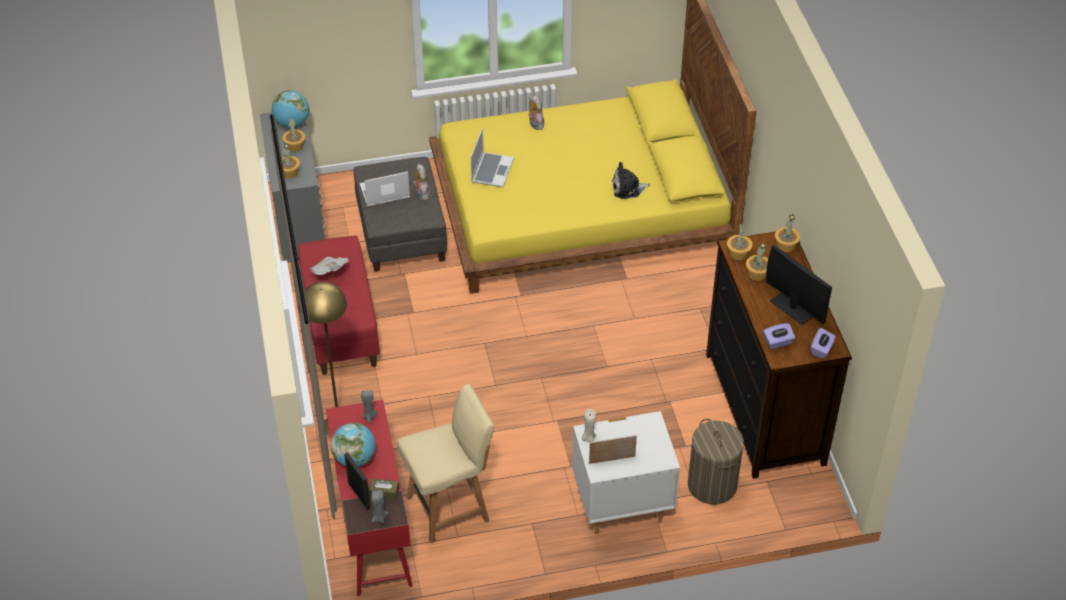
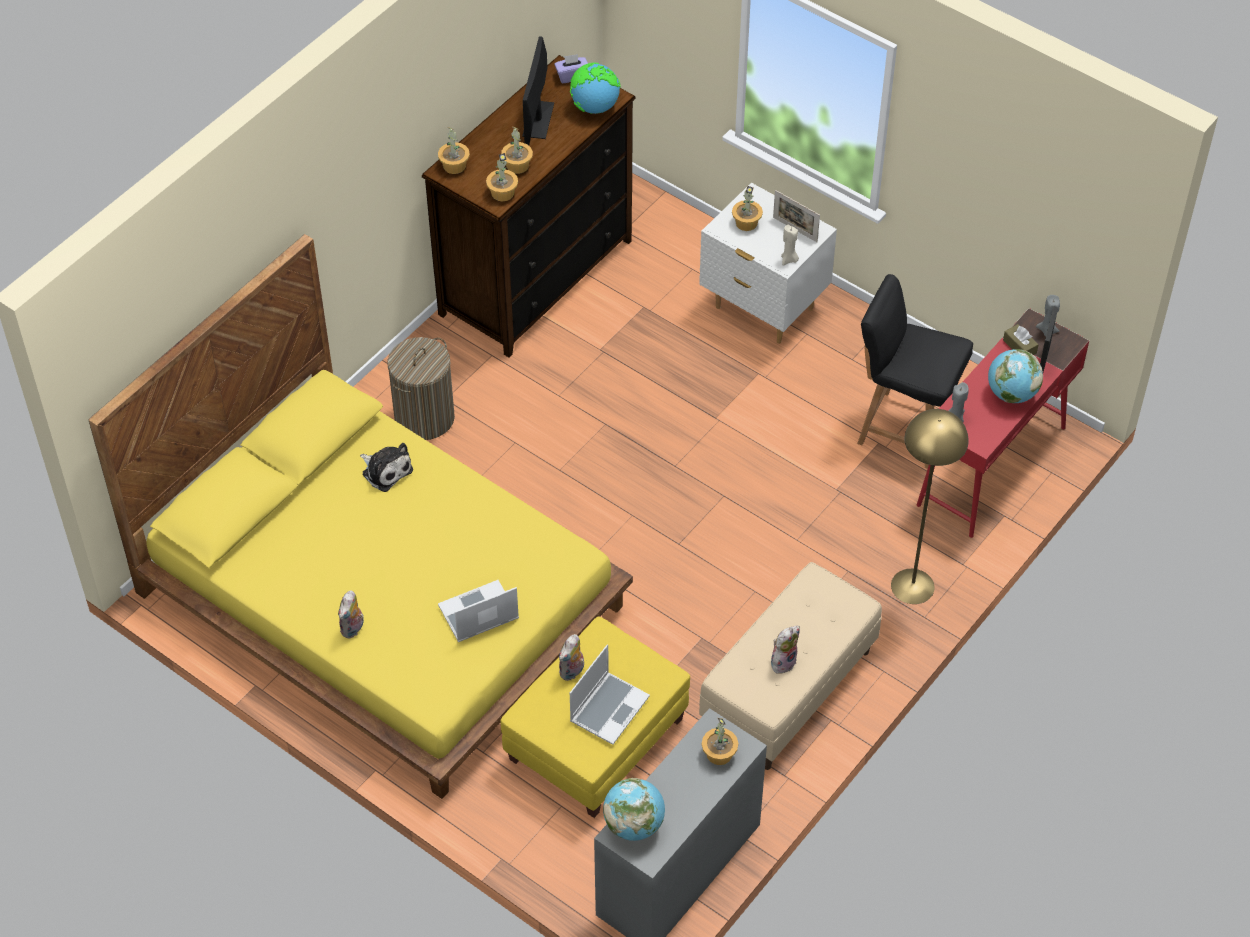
camera: 130 degrees left, 5 degrees up
(295, 146) = (670, 786): potted plant -> potted plant (746, 222)
(330, 272) = (783, 661): newspaper -> plush toy
(340, 324) = (788, 691): red bench -> beige bench
(384, 192) = (609, 708): laptop -> laptop turned 90 degrees counterclockwise
(402, 234) = (596, 741): grey ottoman -> yellow ottoman
(450, 508) = (904, 428): beige chair -> black chair
(712, 485) = (669, 263): laundry basket -> laundry basket (424, 417)
(778, 342) = (594, 107): purple tissue box -> globe

